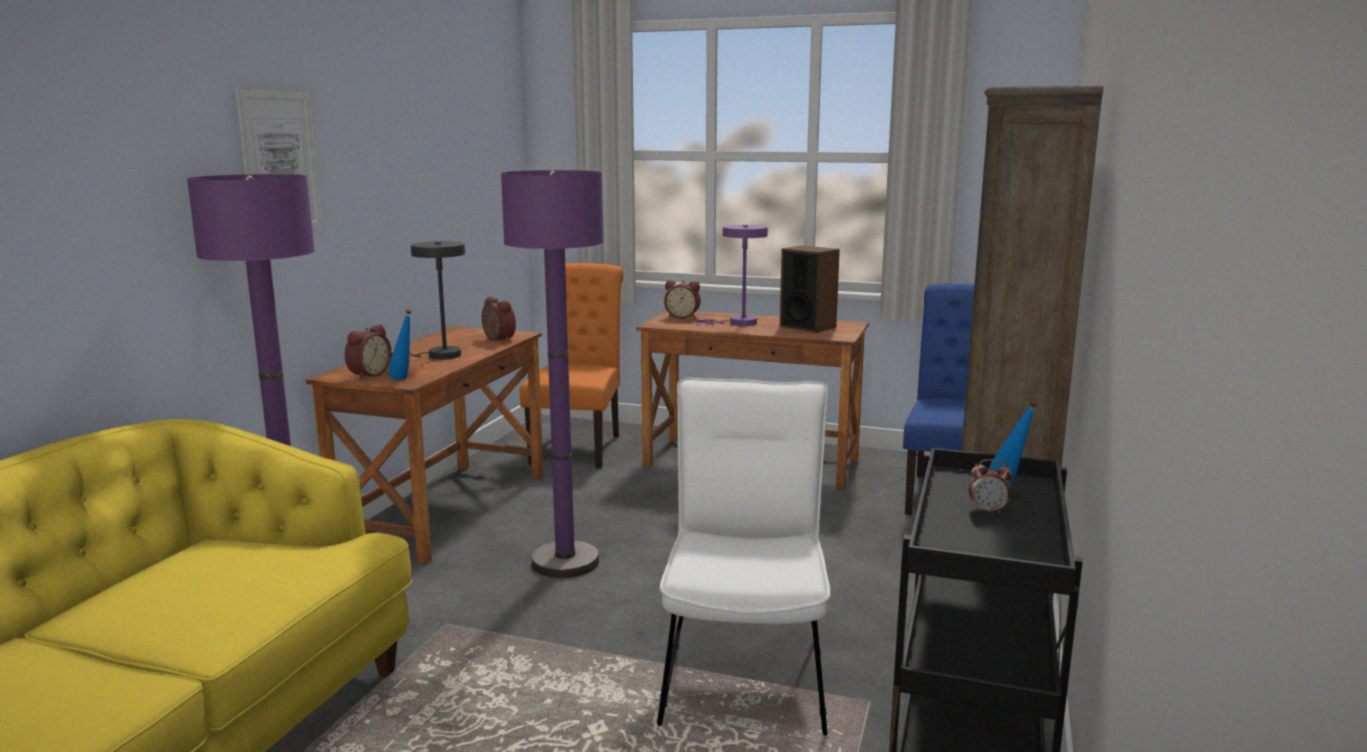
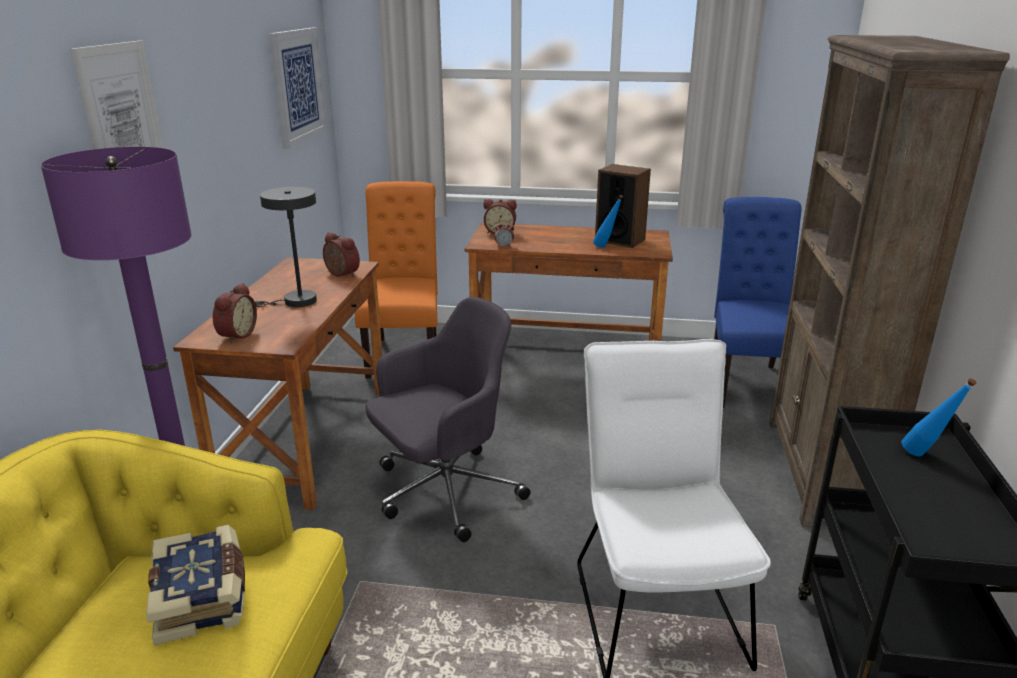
camera: 10 degrees left, 10 degrees up
(253, 563) = (203, 597): none -> book
(404, 380) = (277, 340): blue bottle -> blue bottle (606, 247)
(485, 161) = (297, 86): none -> picture
(565, 562) = (444, 492): purple floor lamp -> grey office chair
(738, 323) = (555, 238): purple table lamp -> none
(987, 510) = (924, 481): alarm clock -> alarm clock (504, 246)

